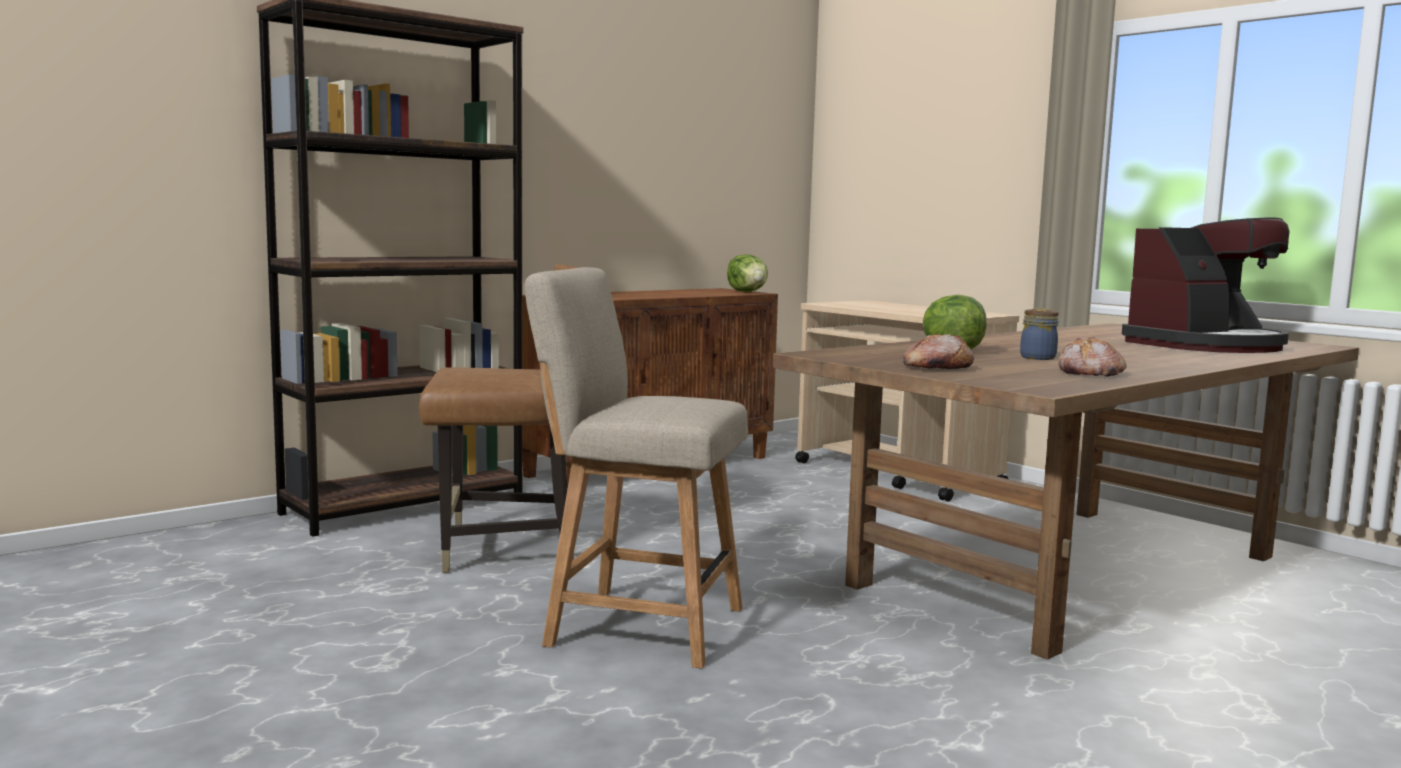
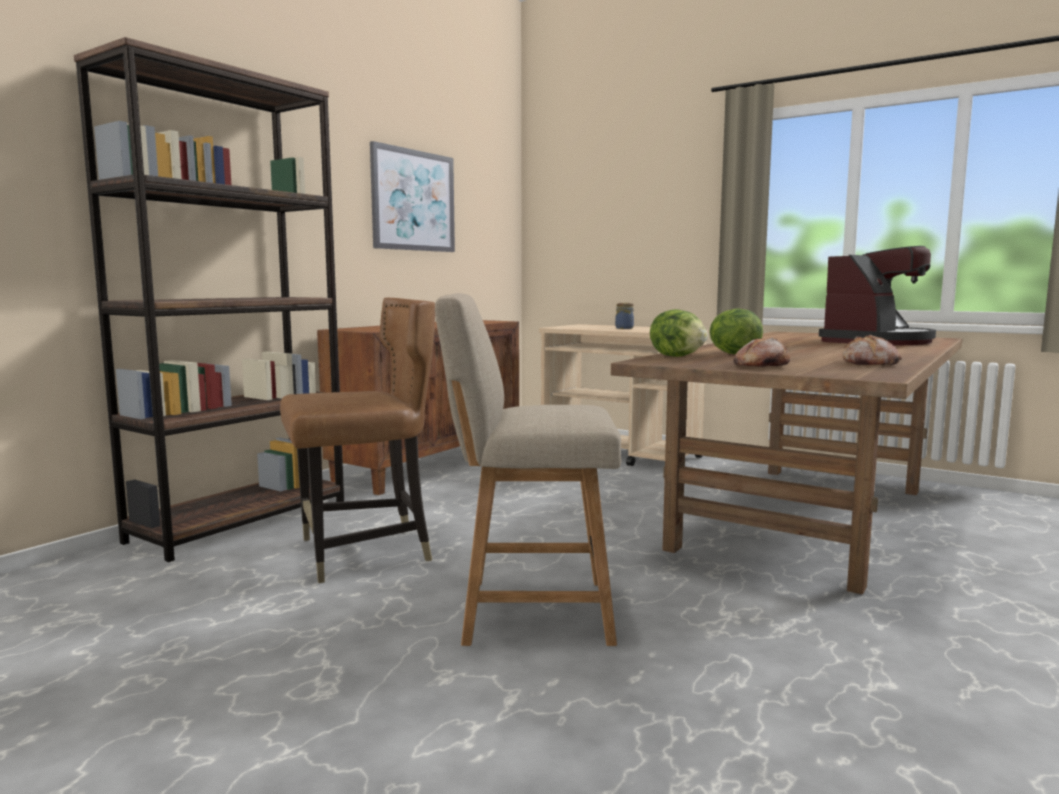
camera: 15 degrees left, 0 degrees up
(652, 141) = (413, 200): none -> picture
(748, 292) = (494, 321): lettuce -> lettuce (678, 356)
(1037, 357) = (803, 355): jar -> jar (624, 328)

